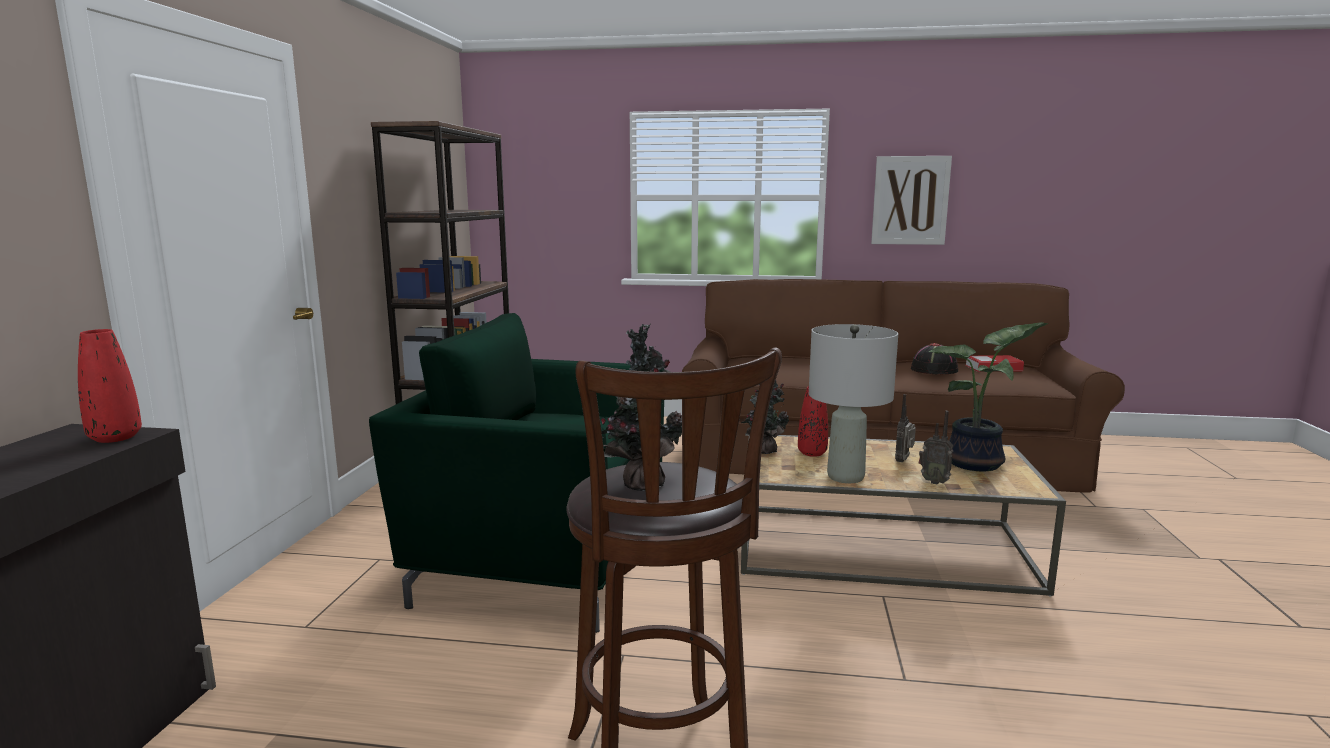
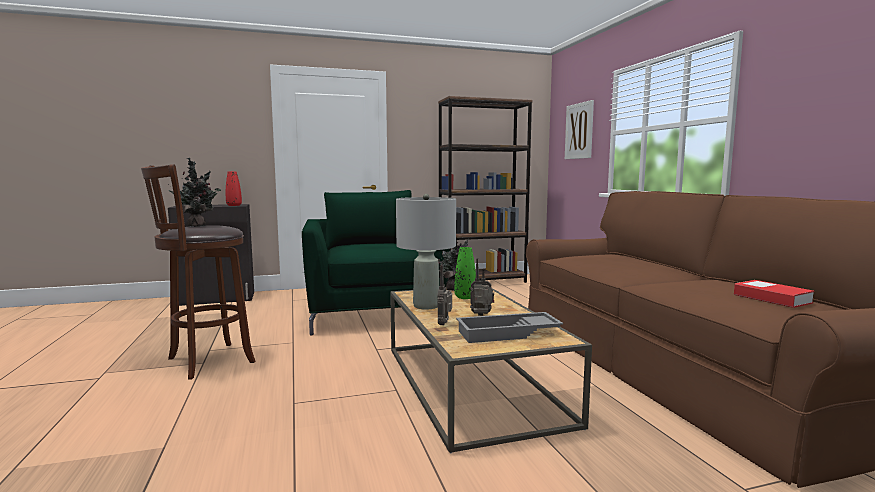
camera: 65 degrees right, 5 degrees down
(812, 453) = (465, 297): red vase -> green vase
(910, 200) = (816, 110): picture -> picture (579, 131)
(934, 370) = (698, 284): black hat -> none
(977, 464) = (508, 334): potted plant -> grey tray

